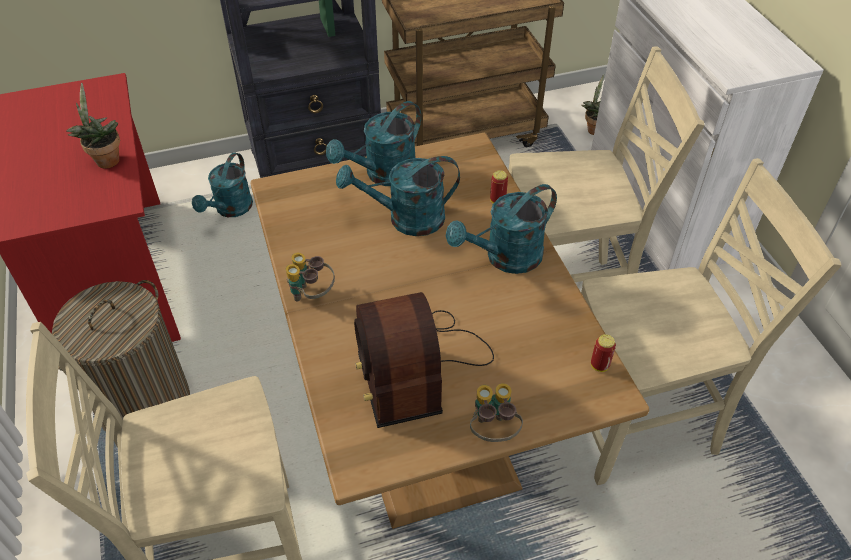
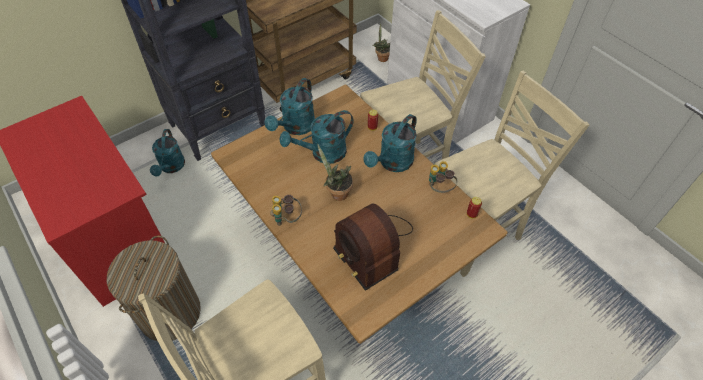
camera: 20 degrees left, 5 degrees up
(105, 159) = (100, 162): potted plant -> potted plant (337, 193)
(493, 431) = (430, 271): binoculars -> binoculars (439, 188)

